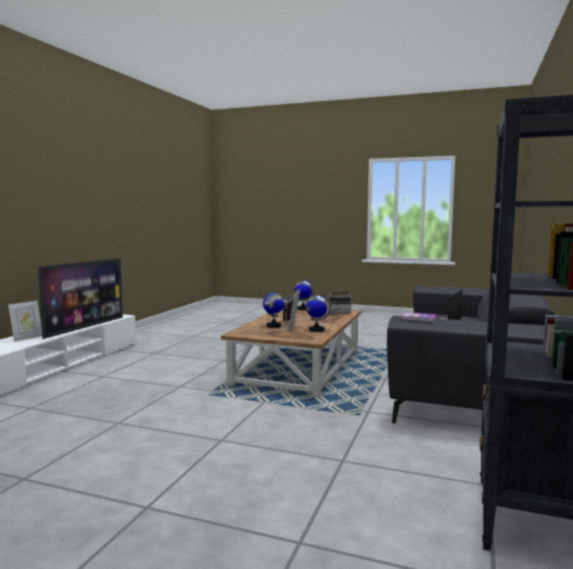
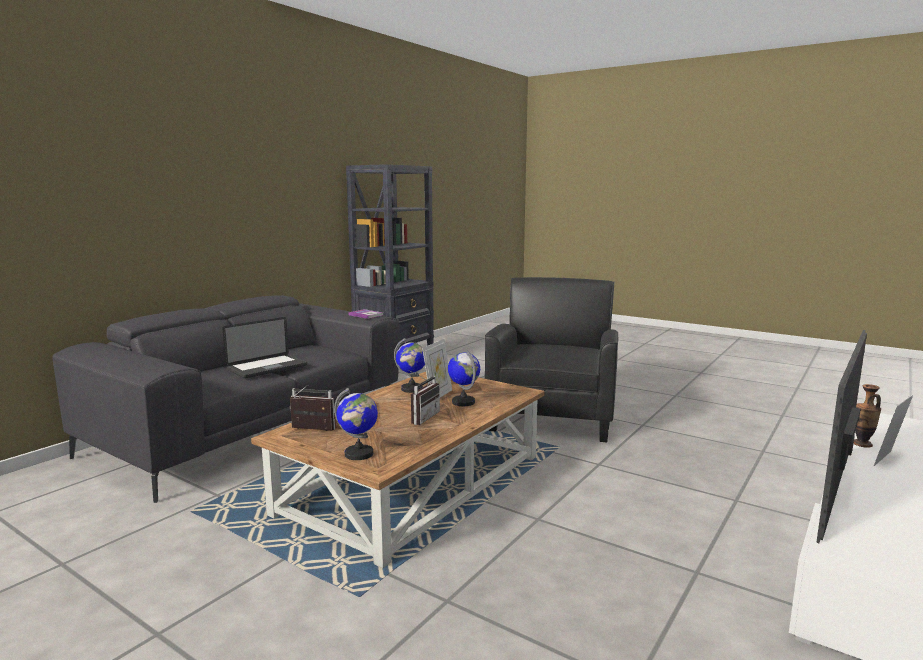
camera: 165 degrees left, 5 degrees up
(22, 343) = (862, 444): none -> vase
(211, 423) = (553, 416): none -> black armchair

